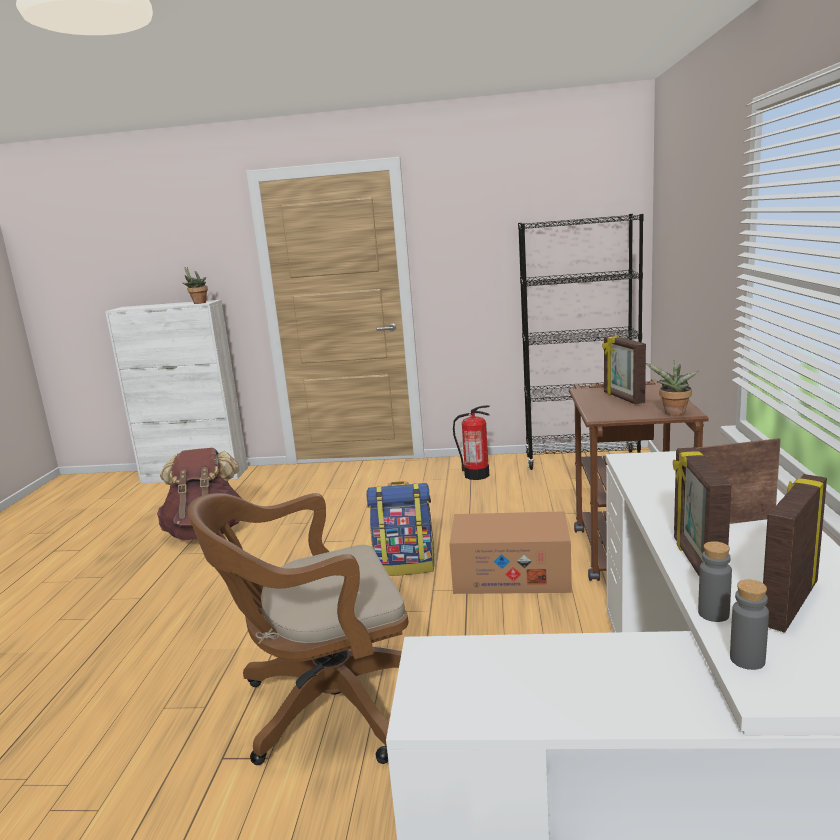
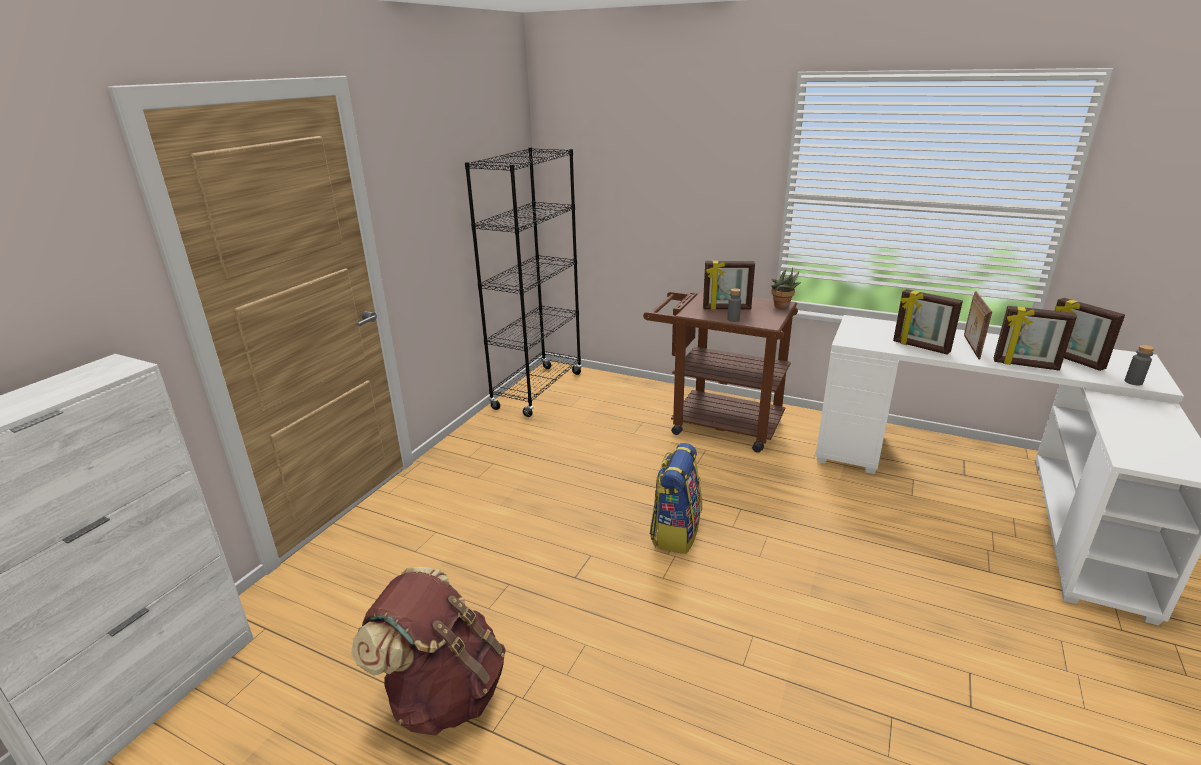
camera: 70 degrees left, 10 degrees up
(198, 303) = (113, 372): potted plant -> none
(325, 706) = (901, 626): brown office chair -> none
(476, 475) = (505, 445): fire extinguisher -> none
(511, 575) = (730, 482): cardboard box -> none
(668, 494) = (920, 347): none -> picture frame
(713, 614) = (1088, 377): grey bottle -> grey bottle (733, 319)

